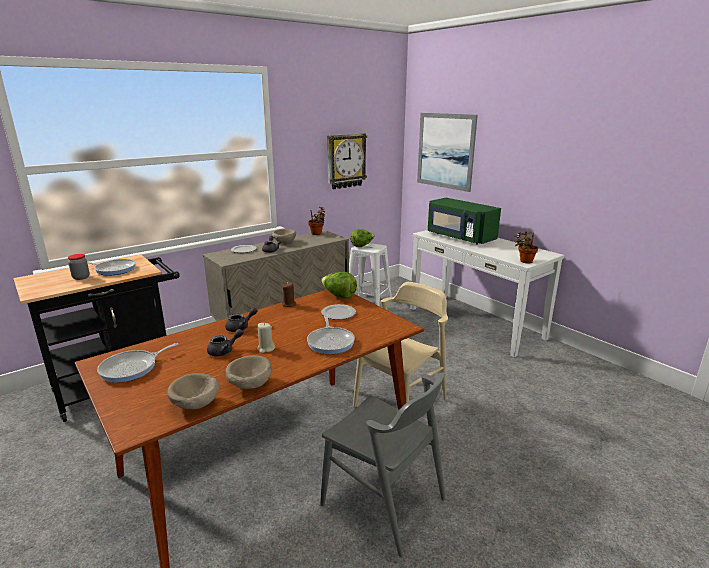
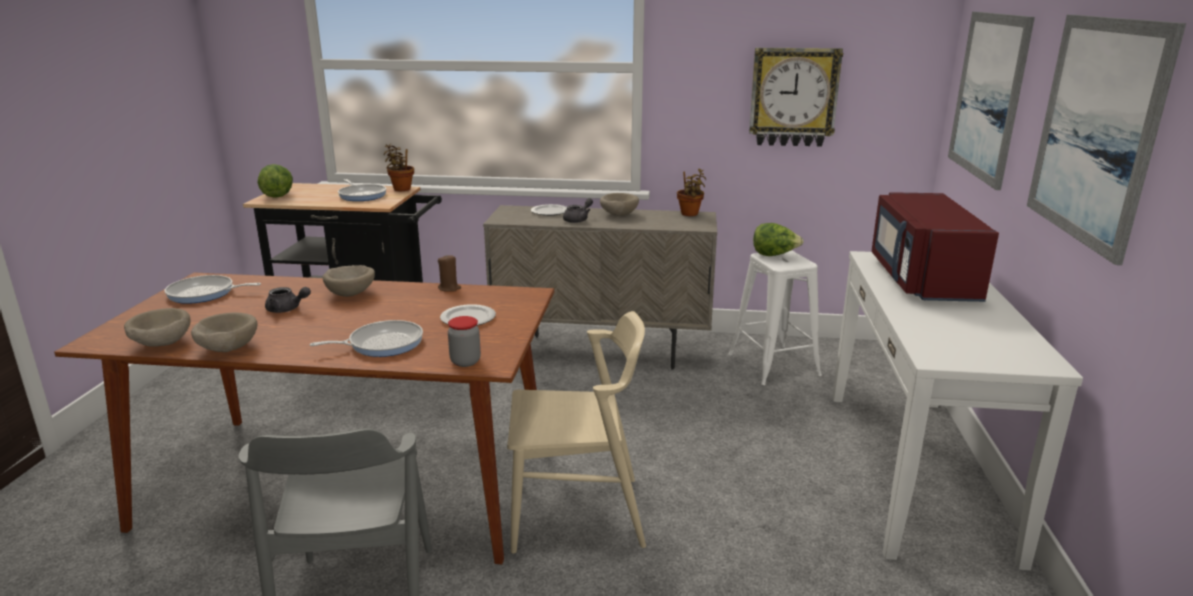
camera: 45 degrees right, 0 degrees up
(81, 277) = (323, 196): jar -> jar (465, 361)
(241, 327) = (352, 294): grey teapot -> beige bowl
(265, 349) = (318, 323): beige candle -> none
(331, 342) = (382, 344): frying pan -> frying pan turned 150 degrees counterclockwise
(339, 296) = (521, 299): lettuce -> lettuce (278, 195)
(459, 237) = (921, 279): green microwave -> red microwave
(524, 261) = (941, 356): potted plant -> potted plant (401, 189)
(539, 159) = (1095, 130): none -> picture

